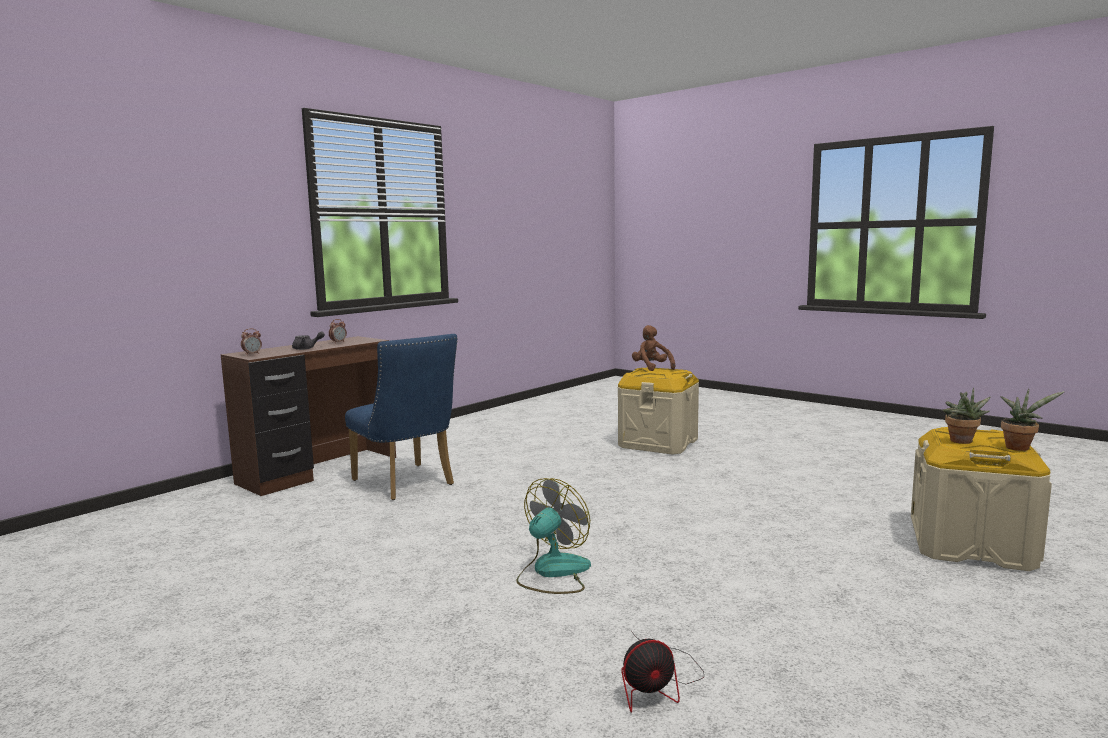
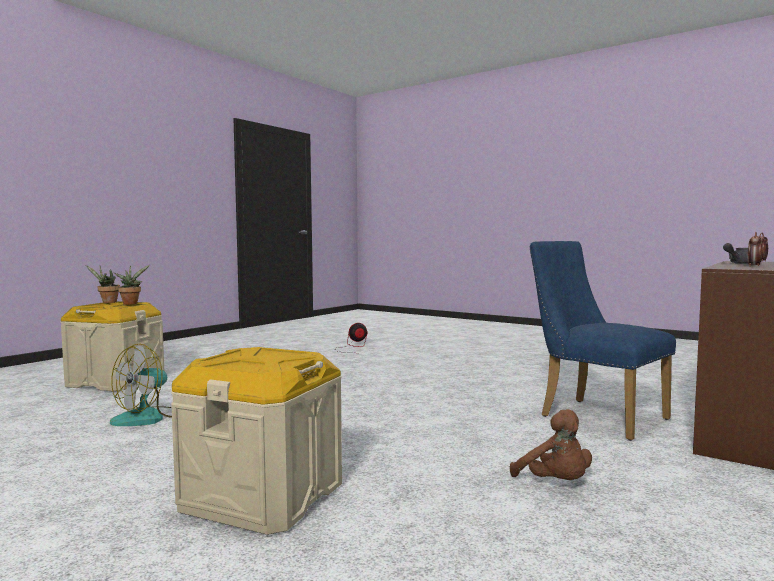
camera: 175 degrees right, 5 degrees down
(553, 572) = (403, 368): fan -> fan (148, 418)
(651, 368) = (260, 369): brown plush toy -> brown plush toy (555, 483)

